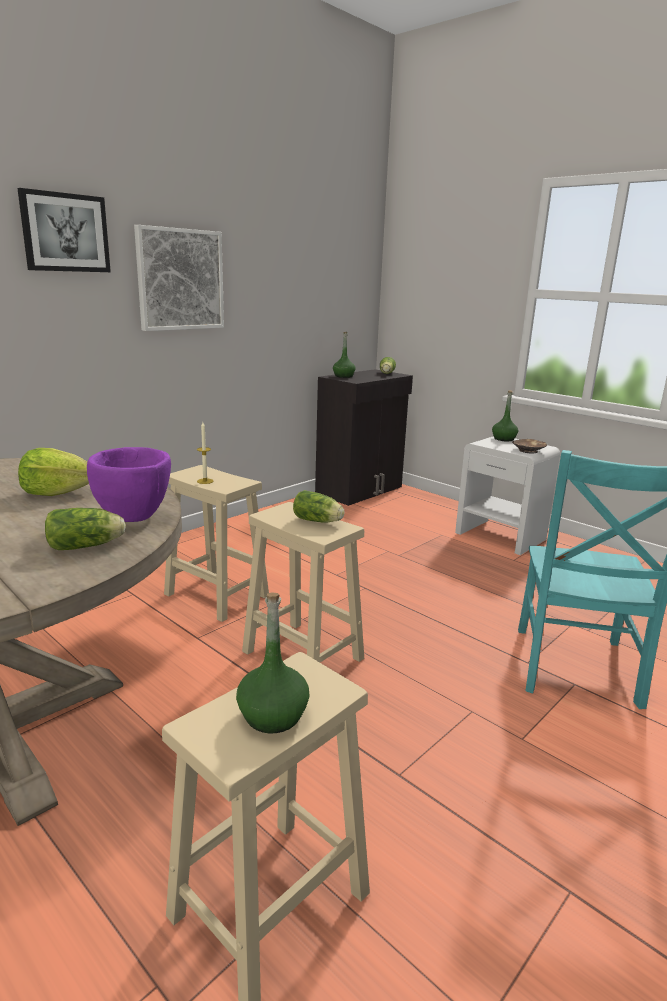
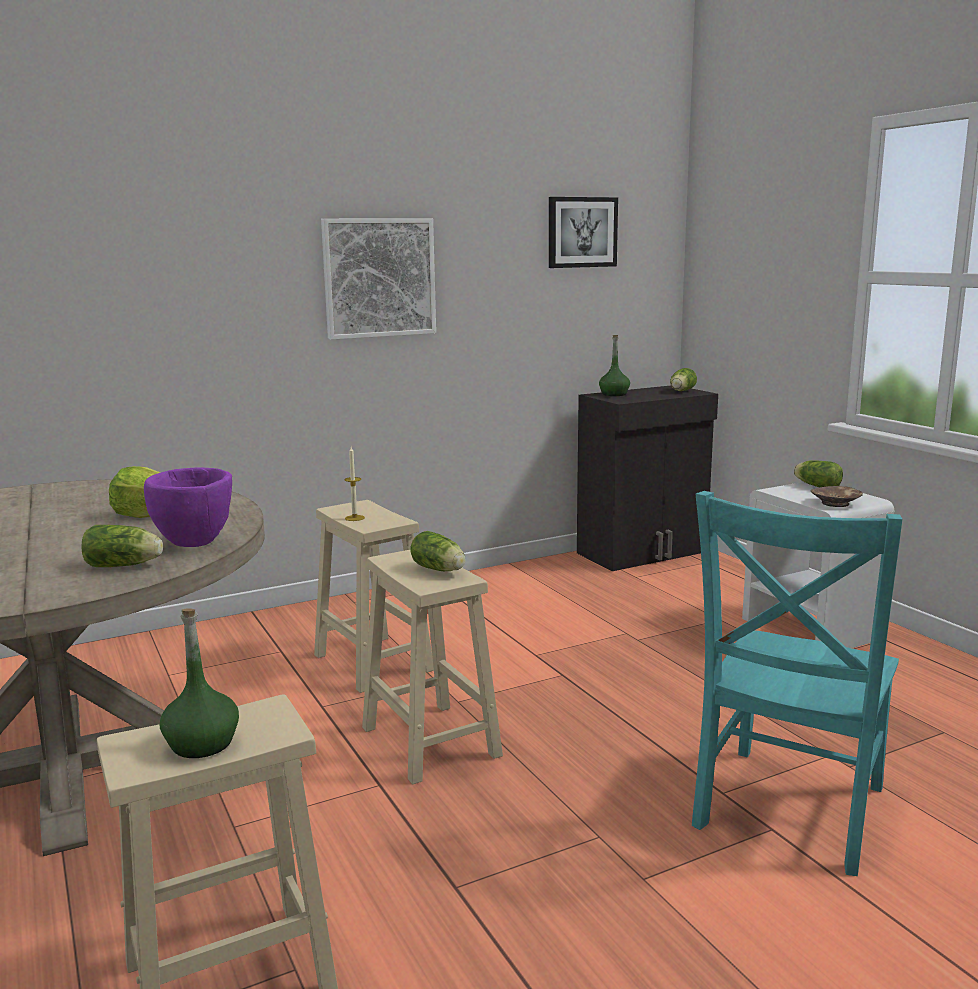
camera: 20 degrees right, 5 degrees down
(65, 233) = (239, 234): picture -> picture (581, 232)
(504, 439) = (816, 486): green bottle -> lettuce

